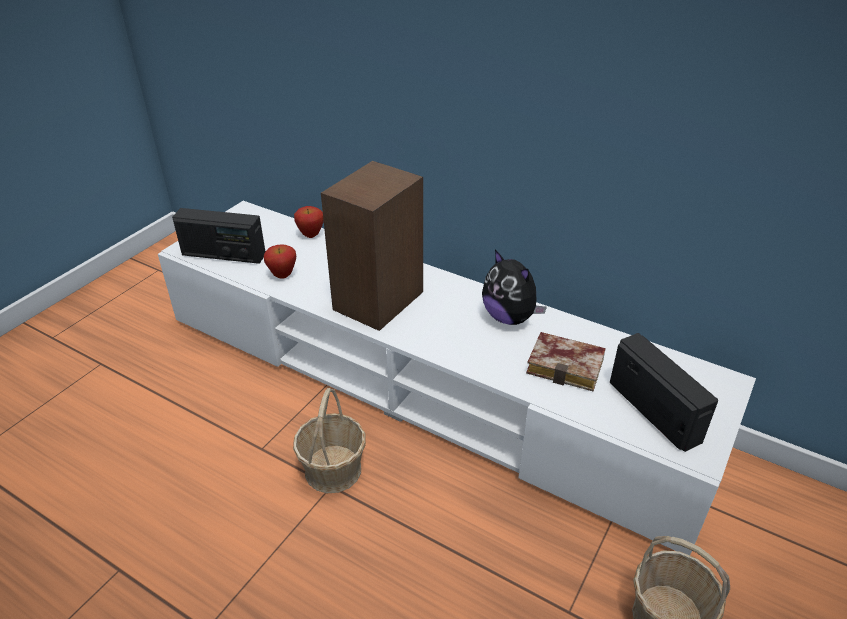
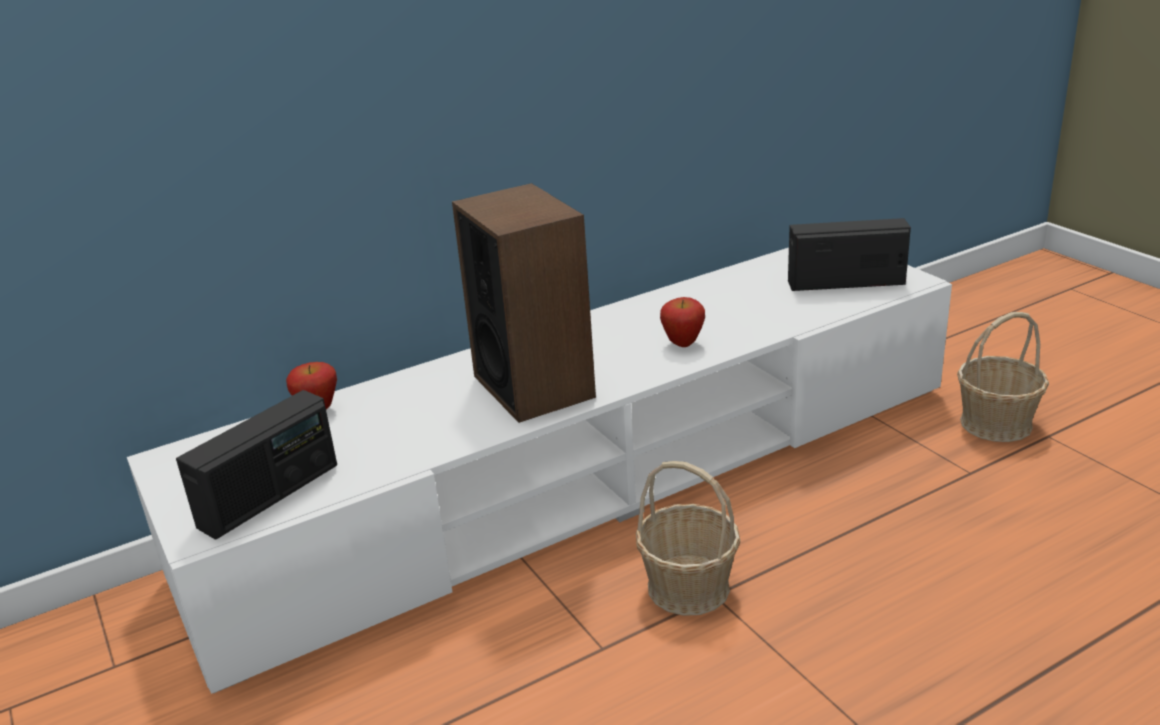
camera: 60 degrees left, 10 degrees down
(282, 275) = (393, 449): apple -> apple (683, 344)
(509, 317) = (647, 315): plush toy -> none
(568, 366) = (753, 304): book -> none

